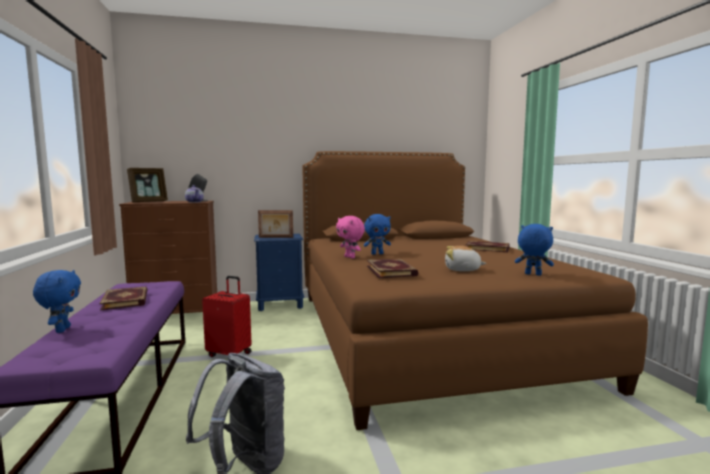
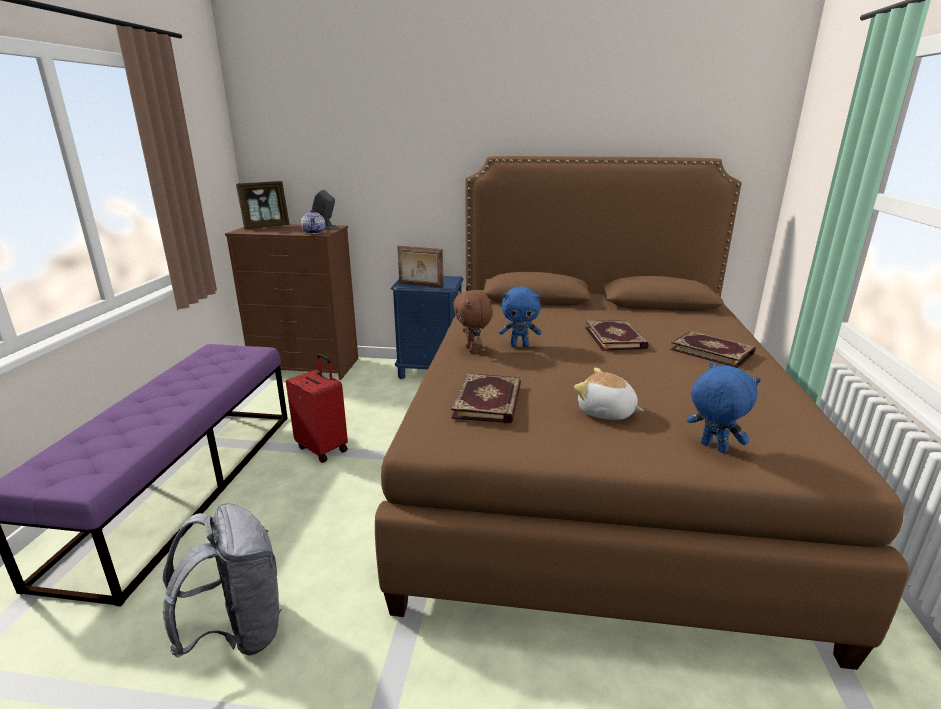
camera: 20 degrees right, 15 degrees up
(61, 330) = (92, 425): blue plush toy -> none
(126, 300) = (190, 380): book -> book (616, 338)
(350, 257) = (473, 350): pink plush toy -> brown plush toy

